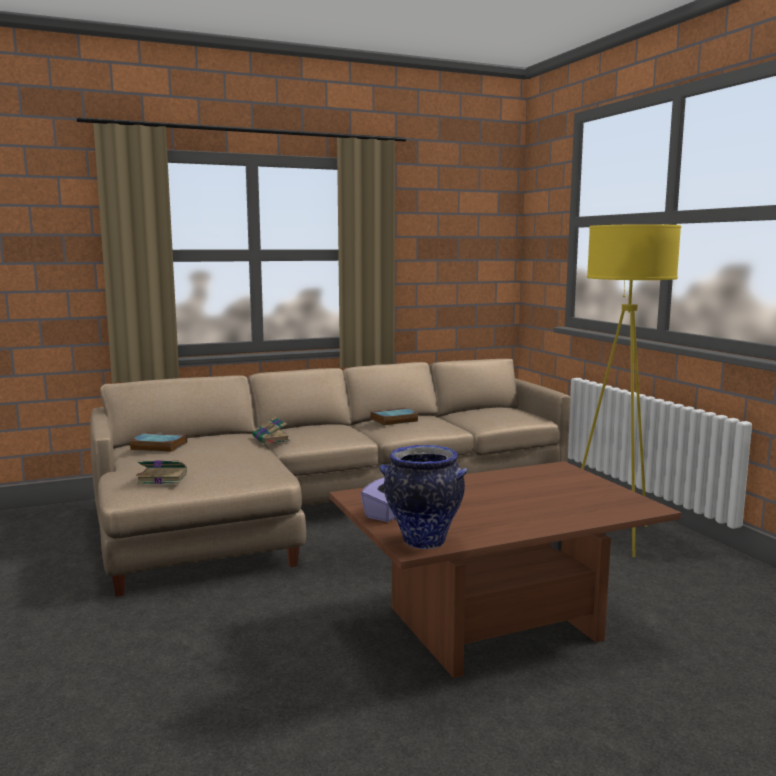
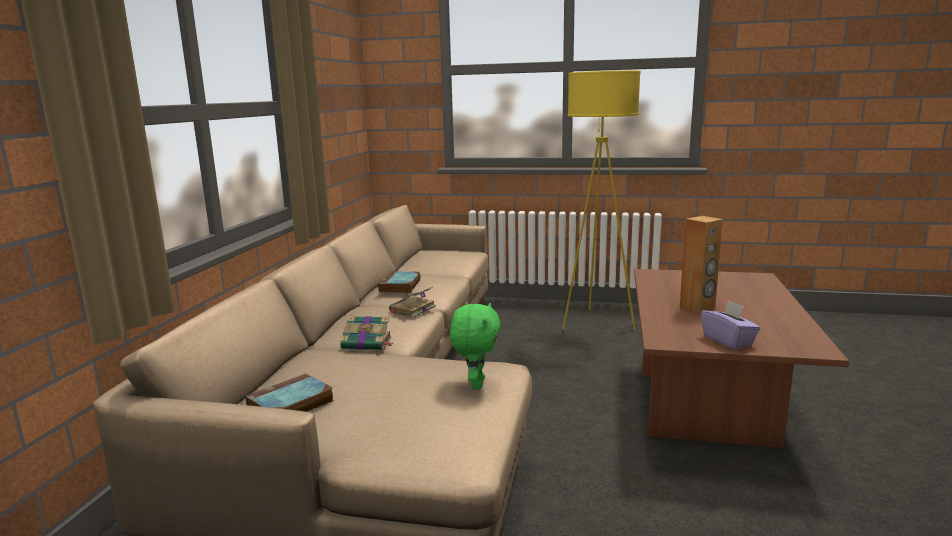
camera: 55 degrees left, 5 degrees up
(161, 478) = (450, 425): book -> book (412, 309)
(235, 474) = (476, 384): none -> green plush toy
(422, 542) = (806, 344): vase -> none
(469, 495) = (697, 308): none -> brown speaker

